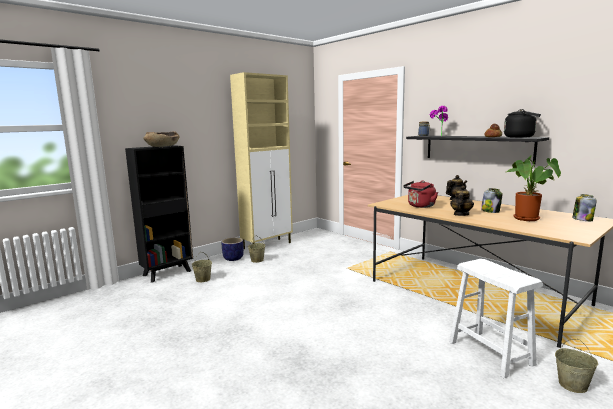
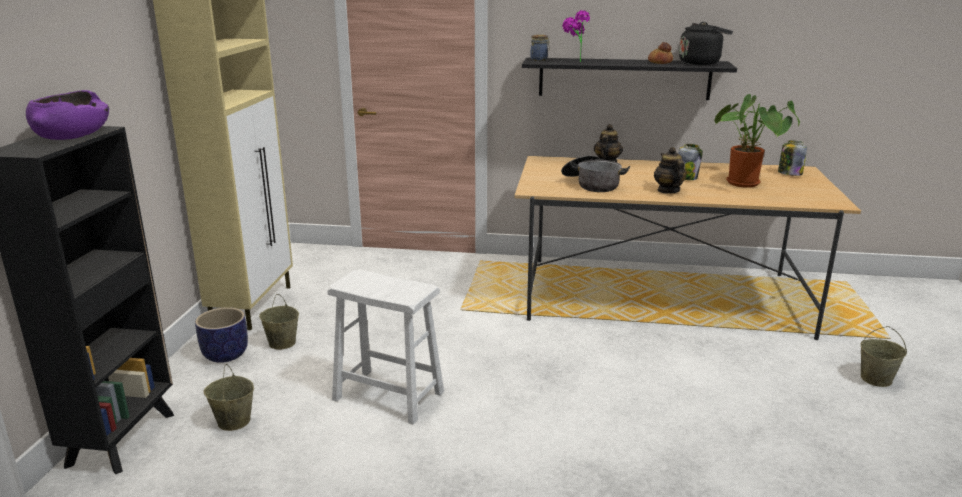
camera: 40 degrees left, 10 degrees up
(163, 146) = (72, 134): brown bowl -> purple bowl
(420, 206) = (592, 184): red kettle -> cooking pot
(490, 353) = (779, 374): white stool -> white stool (388, 396)

